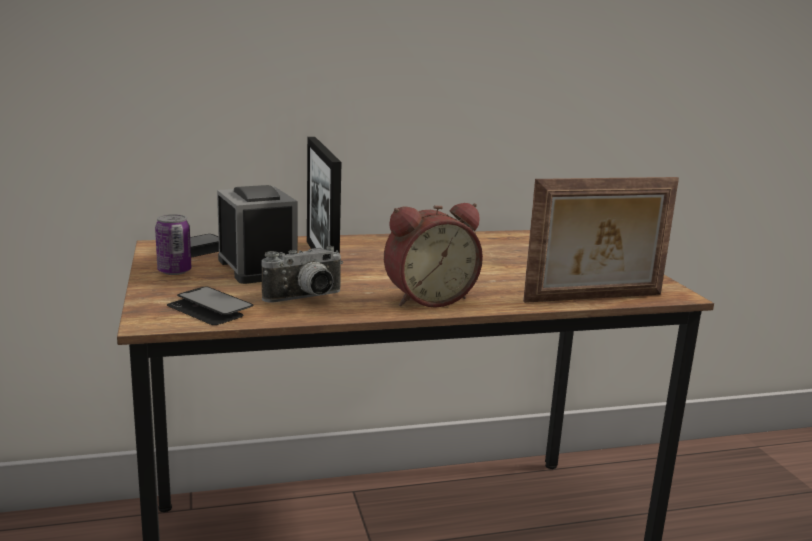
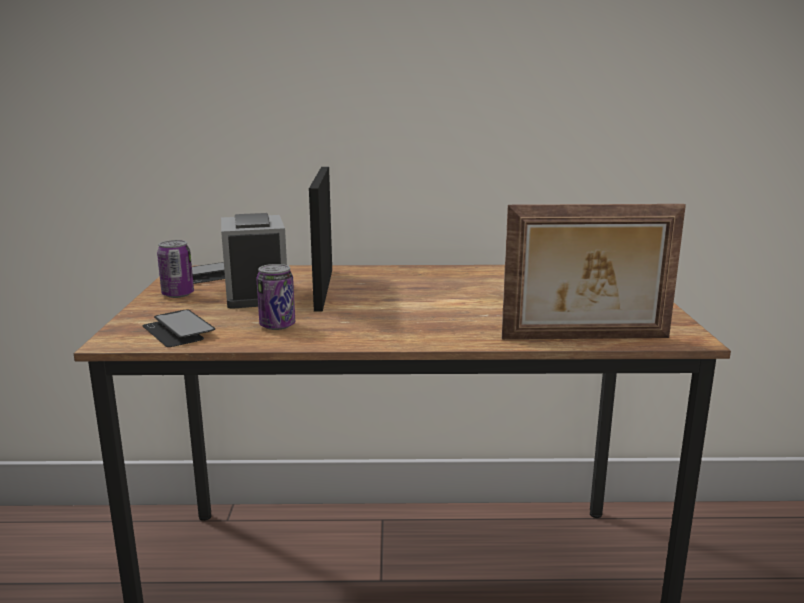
camera: 15 degrees right, 0 degrees up
(306, 299) = (277, 325): camera -> can
(428, 298) = (400, 330): alarm clock -> none

